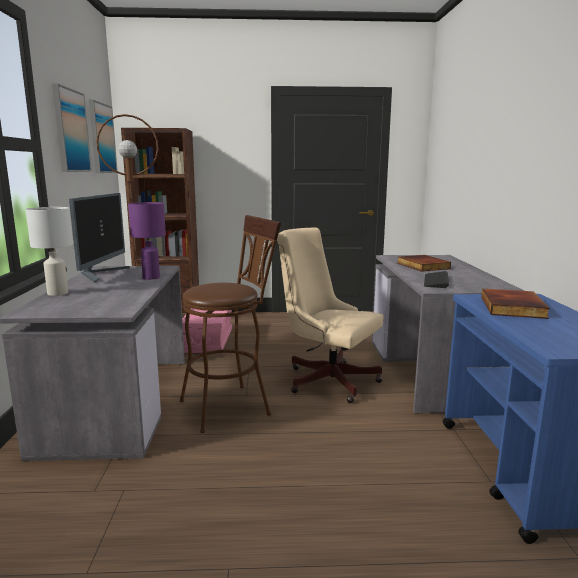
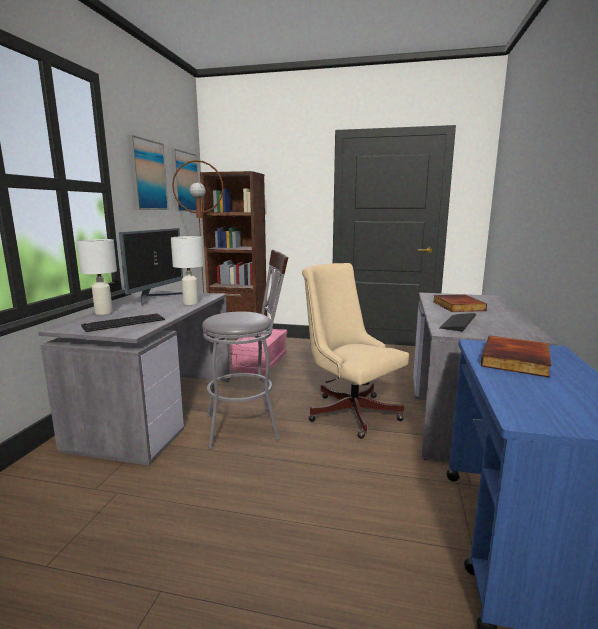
camera: 15 degrees right, 0 degrees up
(97, 302) = (125, 322): none -> keyboard
(151, 277) = (191, 303): purple table lamp -> white table lamp
(232, 405) = (249, 426): brown stool -> grey stool

